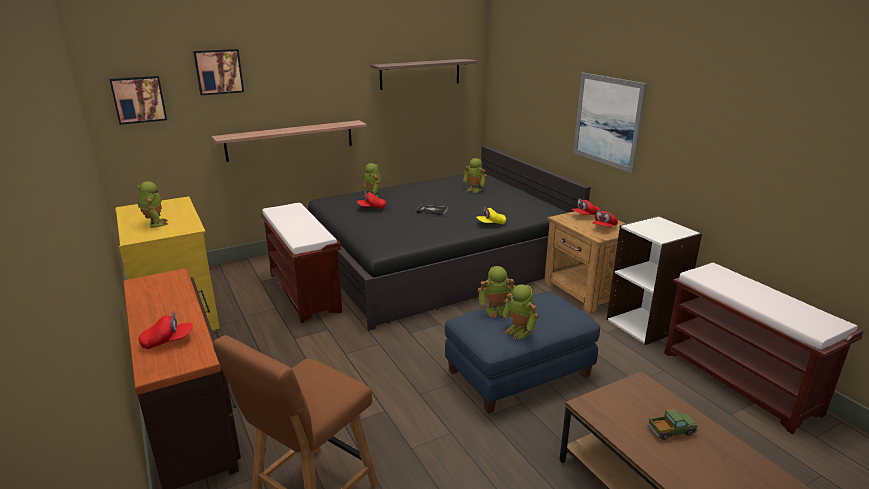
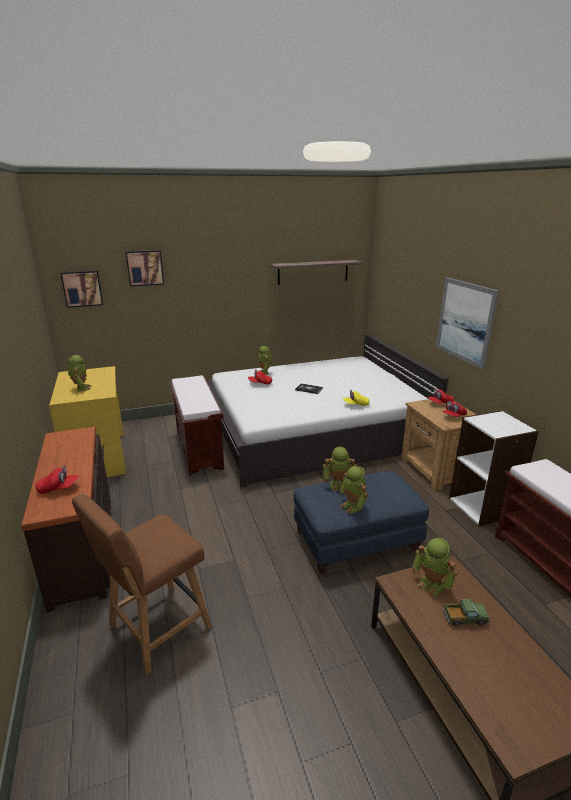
camera: 10 degrees right, 0 degrees up
(290, 140) = (201, 324): shelf -> none
(438, 261) = (315, 431): black bed -> white bed
(474, 190) = (351, 372): toy robot -> toy robot (432, 584)

